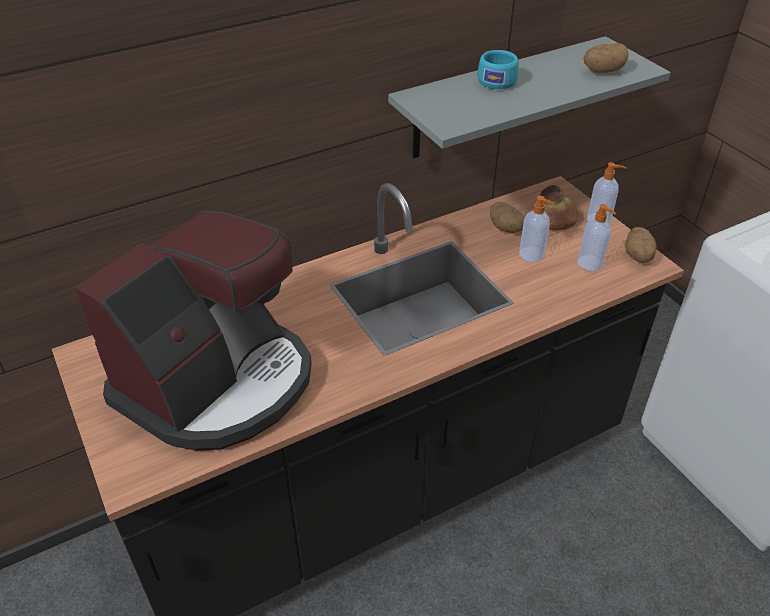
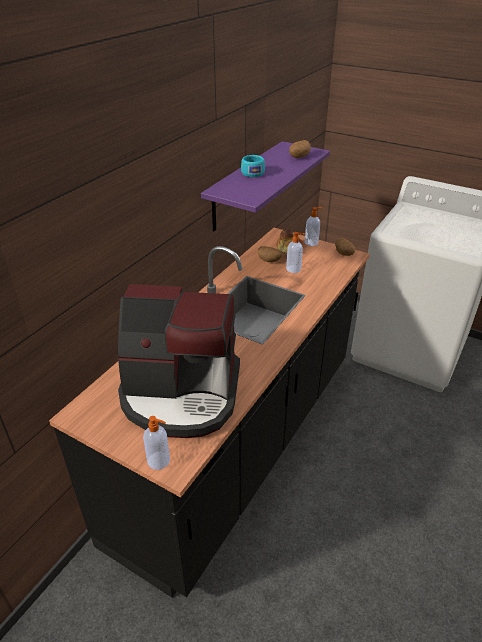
camera: 30 degrees left, 5 degrees down
(218, 383) = (181, 394): coffee machine -> coffee machine turned 90 degrees clockwise
(499, 98) = (245, 186): grey shelf -> purple shelf
(591, 263) = (325, 264): soap dispenser -> soap dispenser (159, 461)

